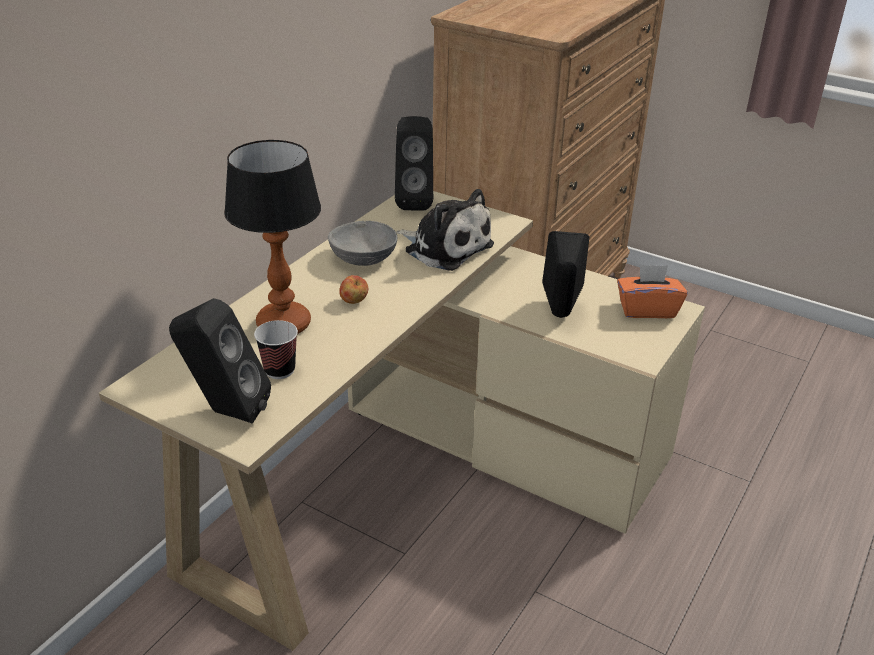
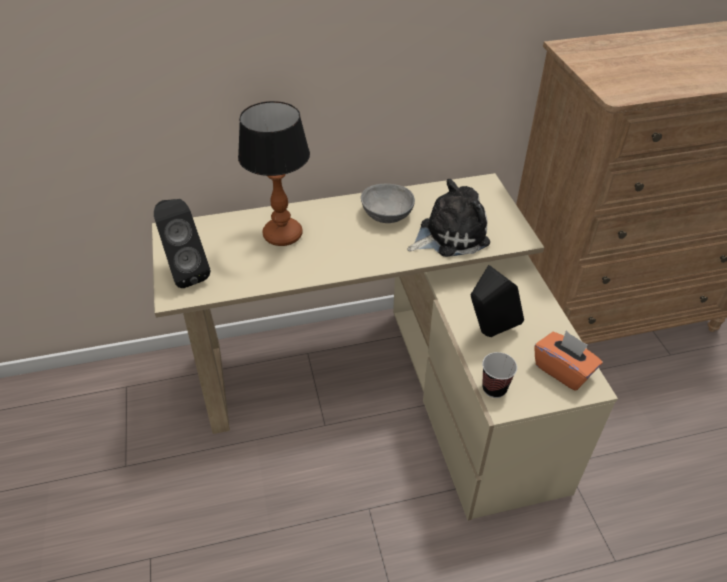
camera: 45 degrees right, 10 degrees up
(279, 370) = (242, 264): cup -> cup (494, 388)
(354, 301) = (340, 242): apple -> none
(414, 202) = (477, 189): black speaker -> none
(445, 247) = (449, 235): plush toy -> plush toy turned 105 degrees counterclockwise

